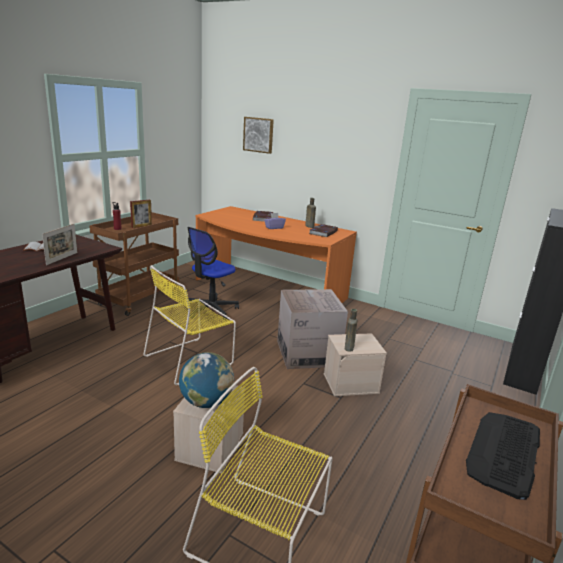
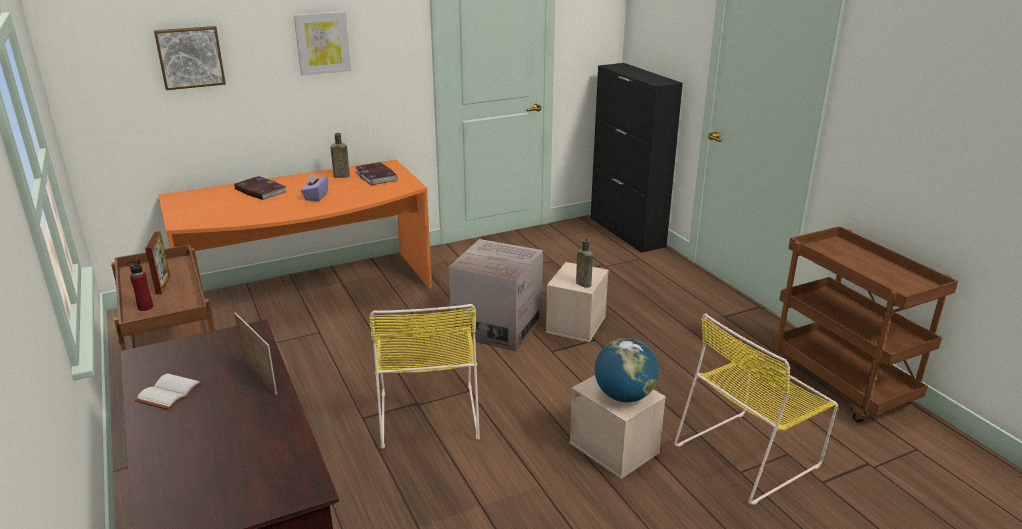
camera: 55 degrees left, 5 degrees up
(211, 310) = (311, 357): office chair -> none
(327, 140) = (322, 43): none -> picture
(504, 452) = (861, 262): keyboard -> none

